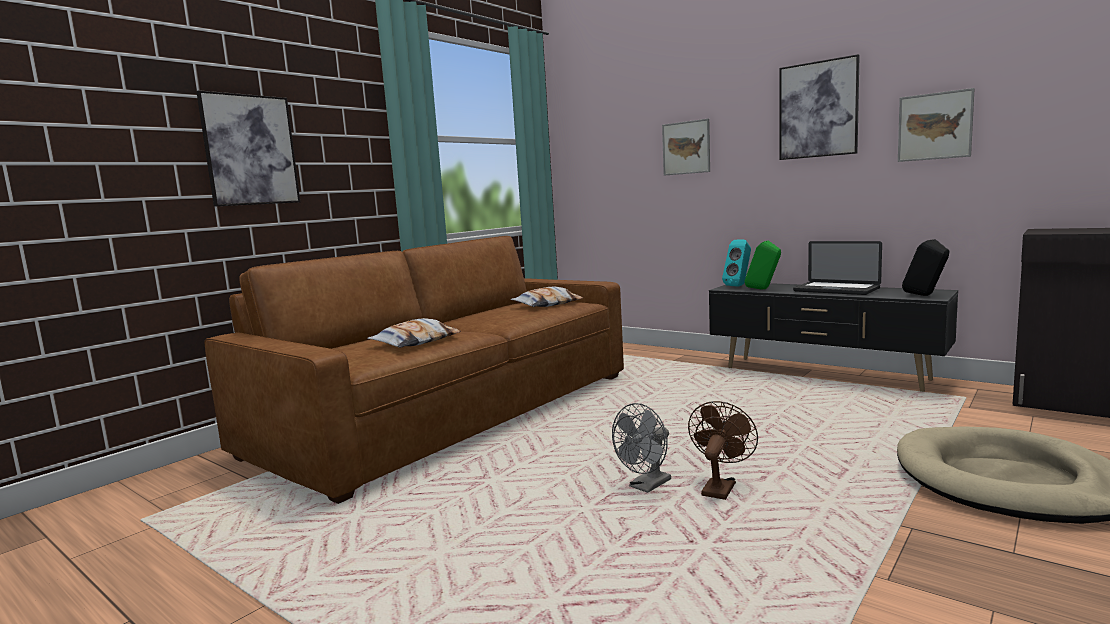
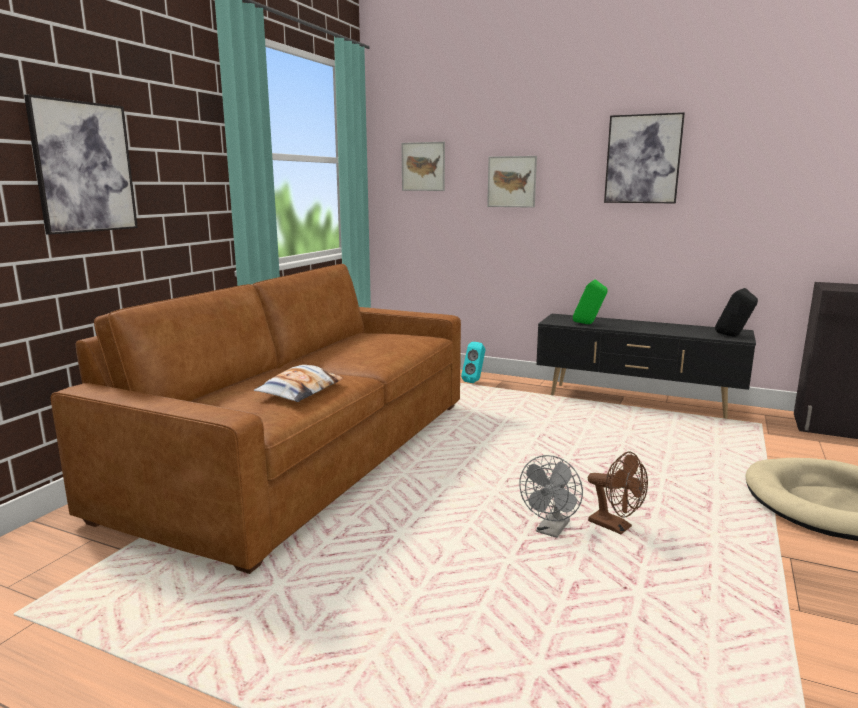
camera: 15 degrees left, 5 degrees up
(547, 304) = (397, 339): pillow -> none
(720, 487) = (616, 527): brown fan -> brown fan turned 120 degrees clockwise
(739, 286) = (562, 319): turquoise speaker -> turquoise speaker (475, 381)
(836, 290) = (653, 327): laptop -> none
(934, 126) = (745, 186): picture -> picture (423, 166)

